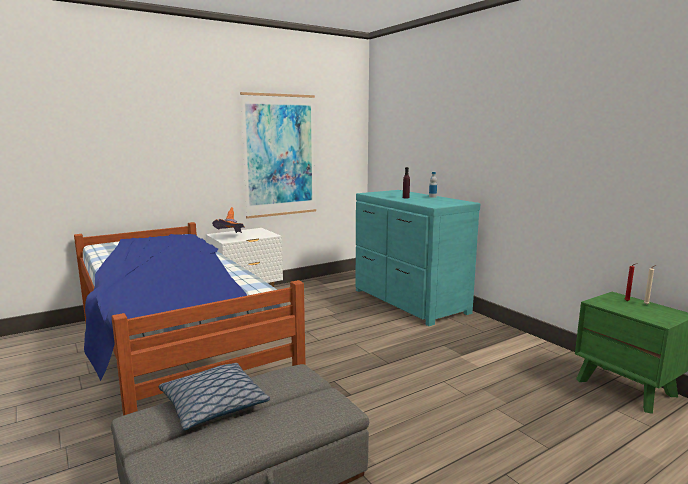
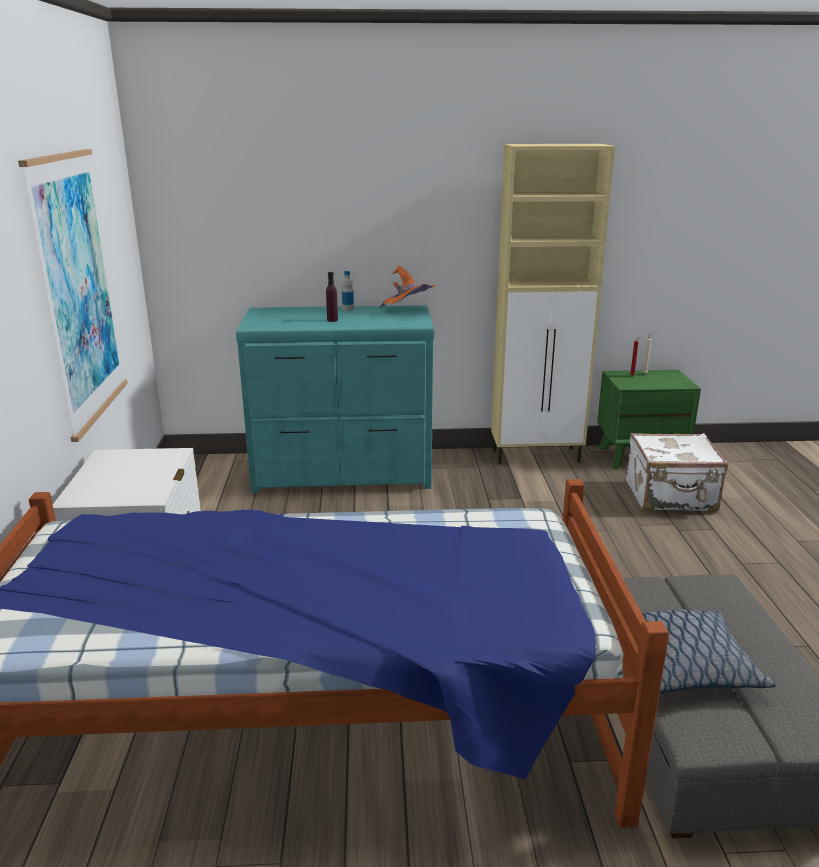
camera: 60 degrees left, 10 degrees up
(231, 237) = (129, 489): orange hat -> orange hat (407, 312)
(537, 346) = (537, 456): none -> beige cabinet
(574, 416) = (671, 497): none -> white suitcase

